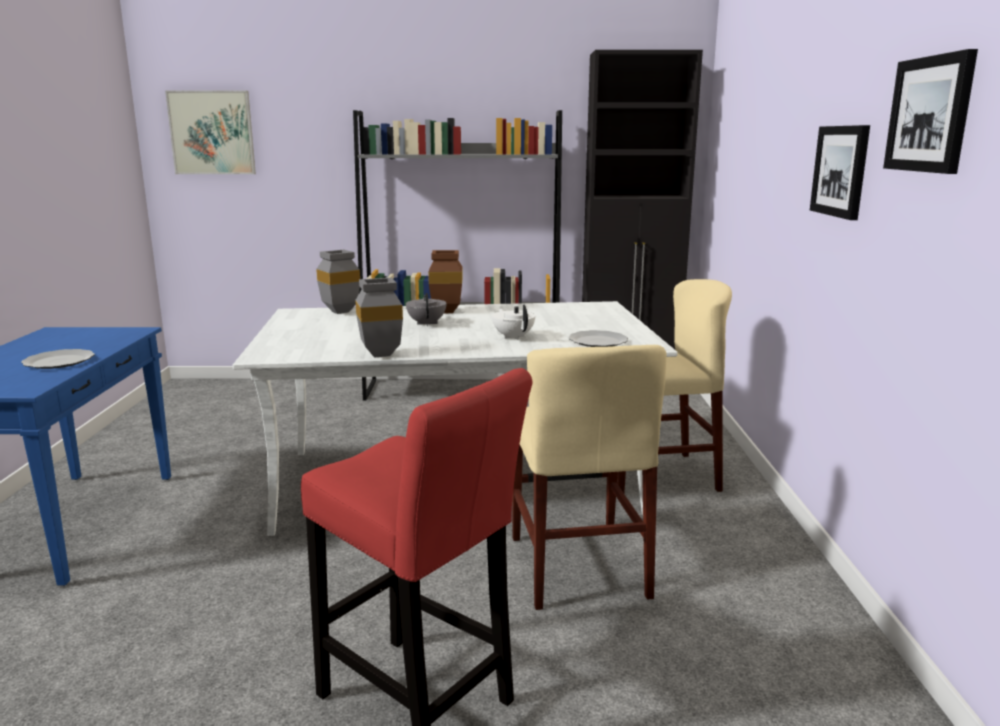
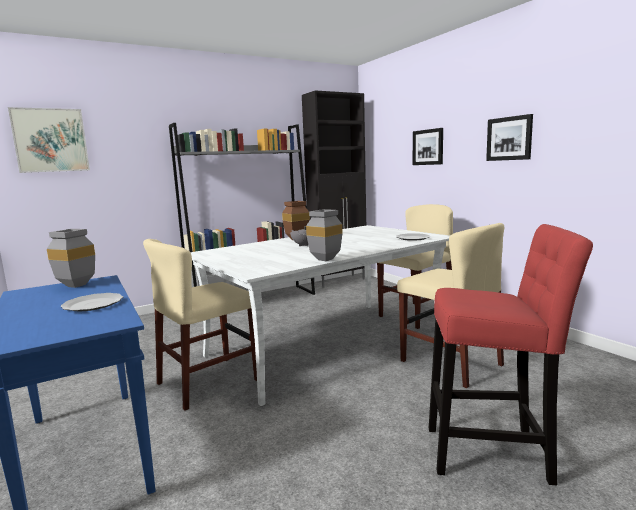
camera: 30 degrees left, 5 degrees down
(261, 487) = (208, 381): none -> beige chair
(339, 312) = (232, 249): grey vase -> grey vase (76, 286)
(513, 337) = (368, 243): white teapot -> none
(930, 114) = (586, 102): picture -> picture (428, 147)

